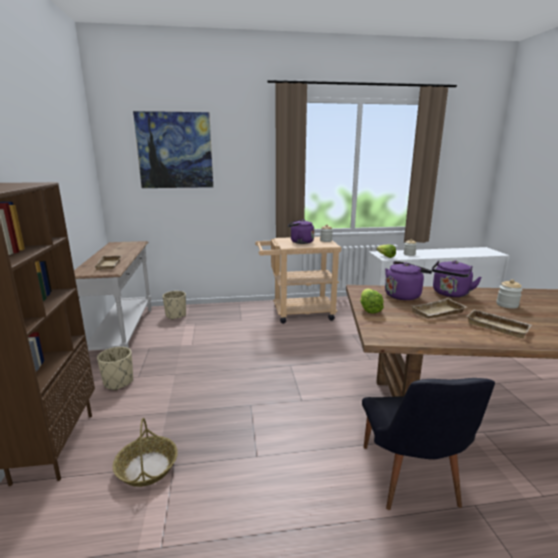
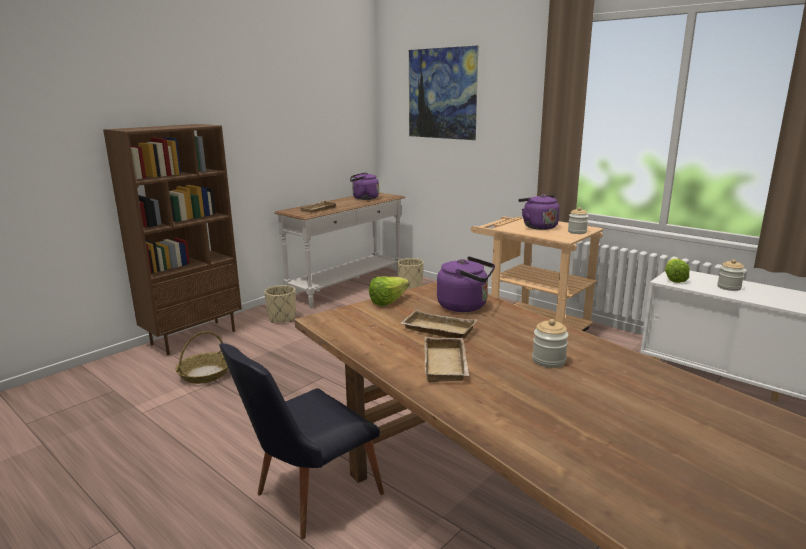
camera: 50 degrees right, 0 degrees up
(450, 294) = (523, 325): purple kettle -> purple kettle (364, 198)

